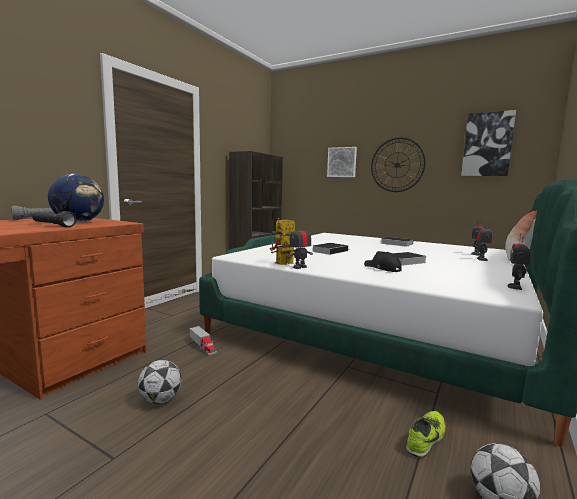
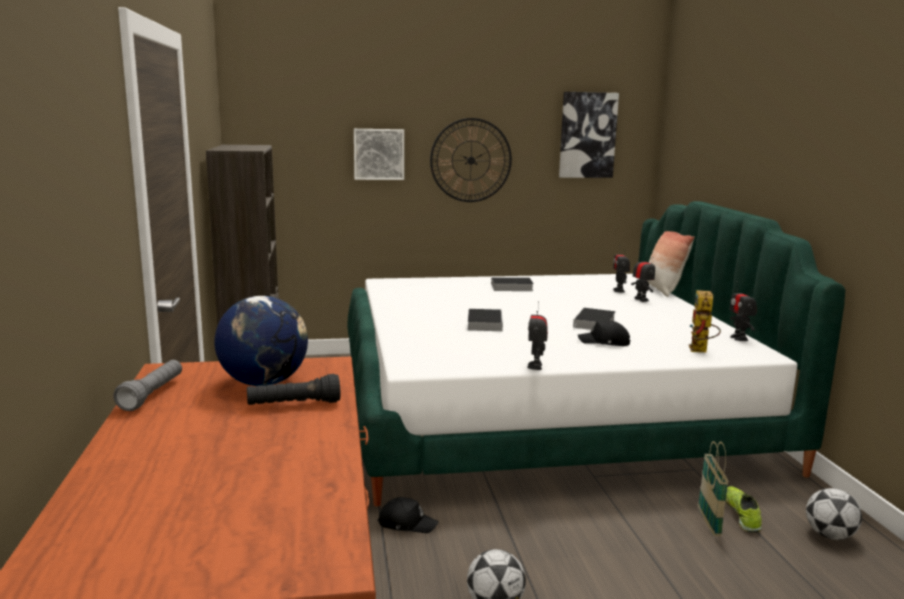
camera: 40 degrees left, 5 degrees up
(203, 346) = (407, 523): toy truck -> black cap
(282, 264) = (505, 366): toy robot -> toy robot (701, 351)
(384, 429) = (709, 522): none -> basket

